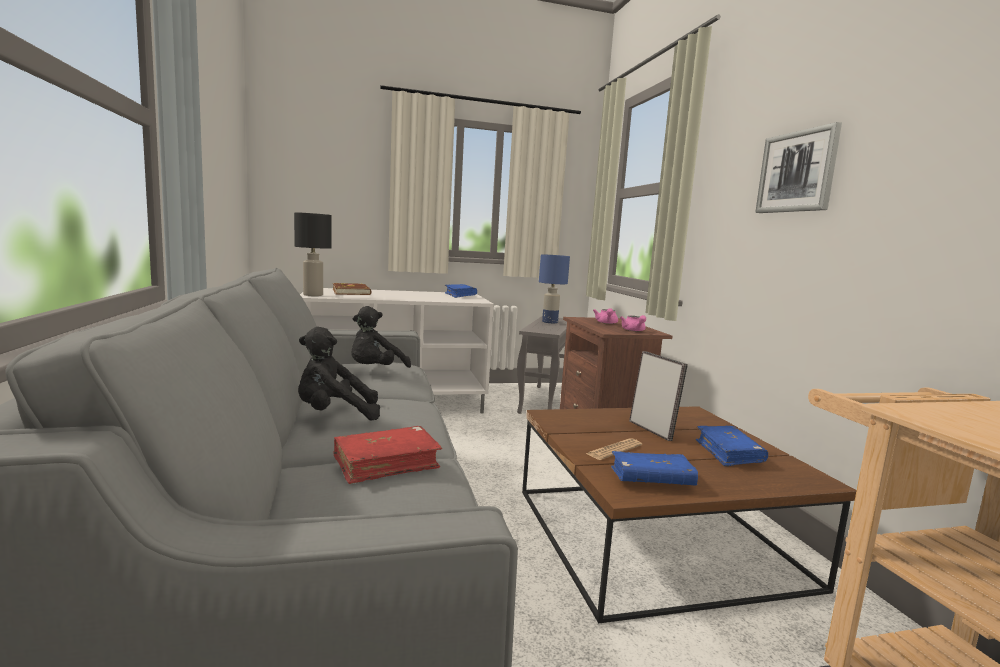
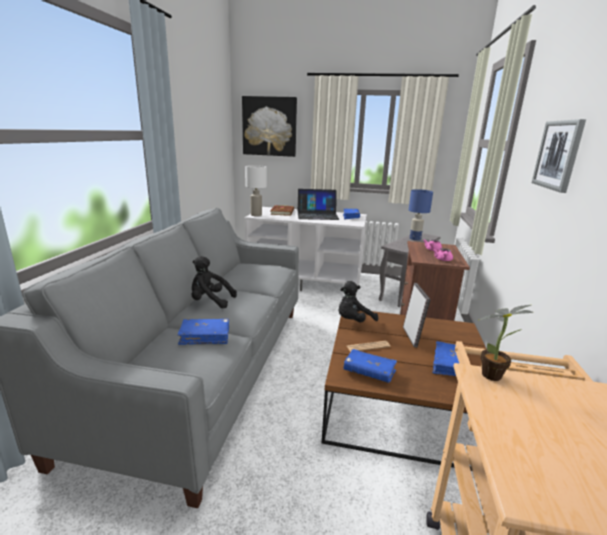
camera: 25 degrees right, 10 degrees up
(313, 295) = (256, 215): black table lamp -> white table lamp
(316, 161) = (269, 126): none -> picture
(375, 371) = (259, 272): black plush toy -> black plush toy (353, 321)
(386, 464) = (205, 336): red book -> blue book
(410, 294) = (317, 215): none -> laptop
(925, 408) = (495, 375): none -> potted plant

